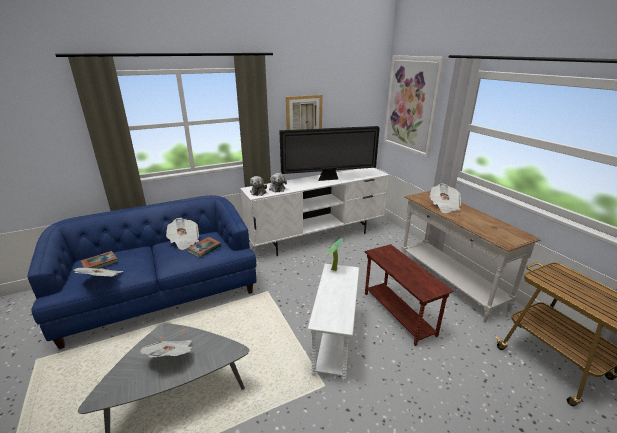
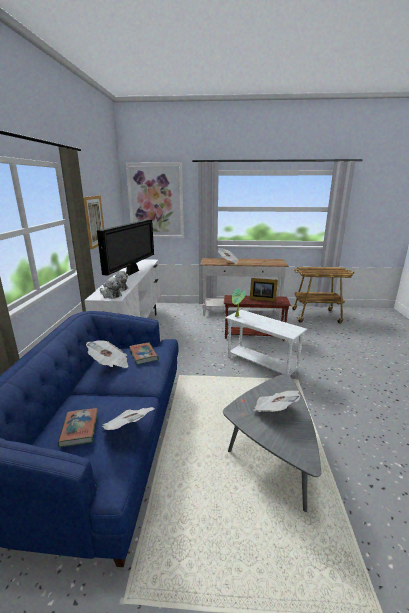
camera: 60 degrees left, 5 degrees down
(412, 272) = (262, 299): none -> picture frame

